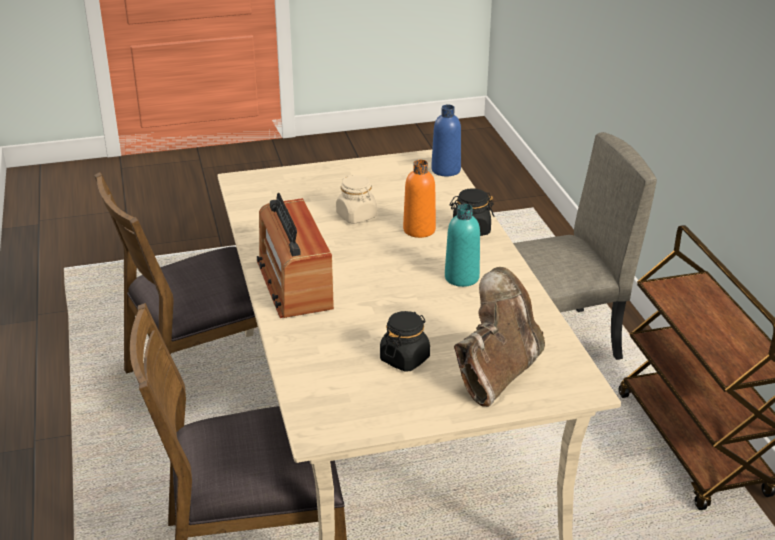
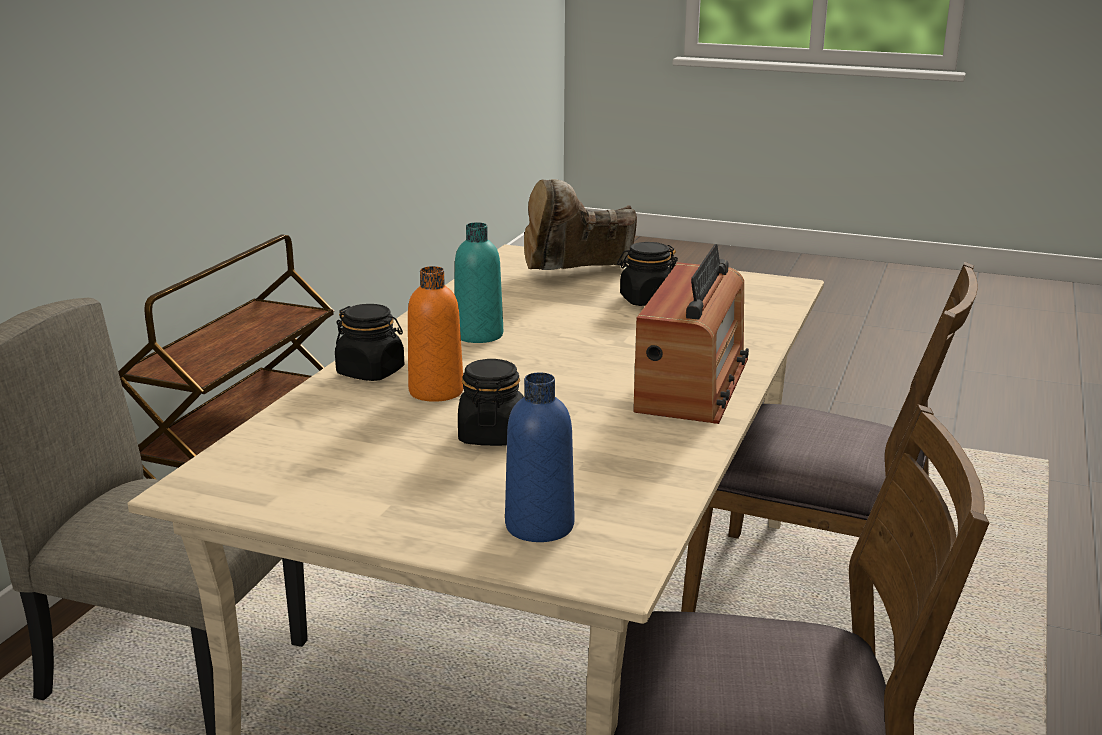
camera: 145 degrees left, 10 degrees down
(356, 216) = (491, 435): beige jar -> black jar
(446, 170) = (226, 458): blue bottle -> blue bottle (539, 526)

